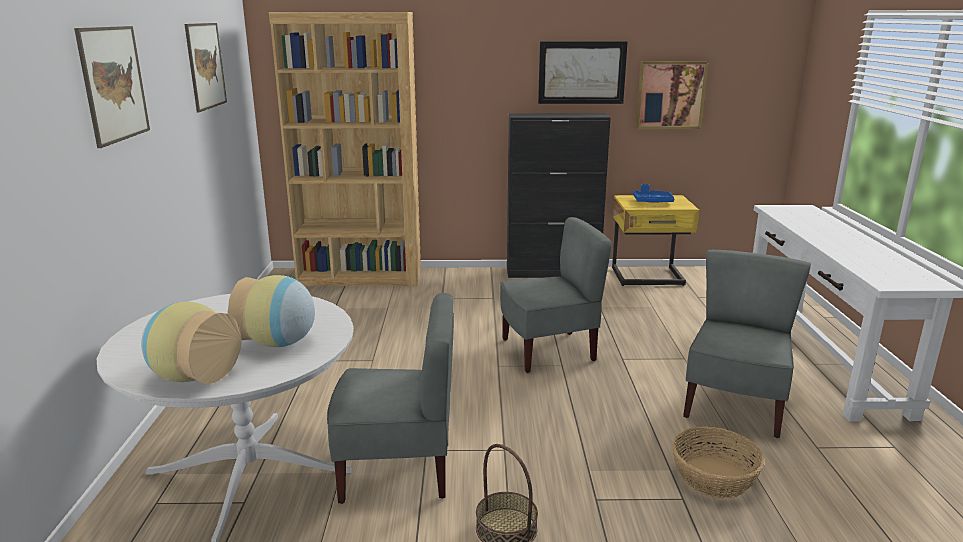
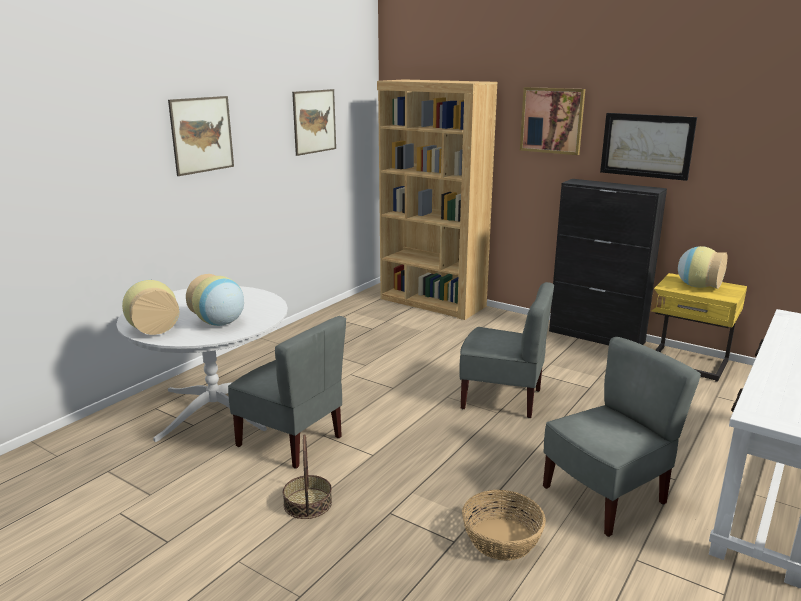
camera: 35 degrees right, 0 degrees up
(652, 201) = (697, 286): blue tray -> vase
(670, 95) = (743, 177): picture -> picture (552, 120)

